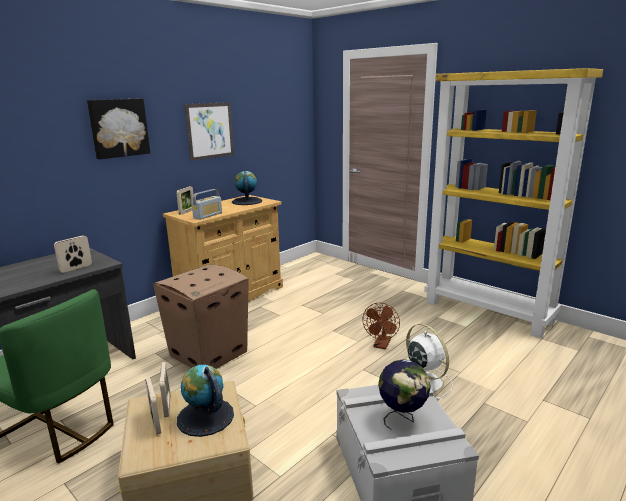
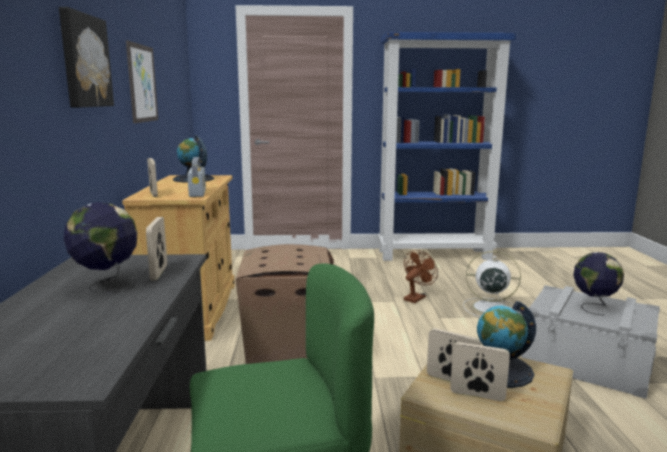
camera: 45 degrees left, 5 degrees down
(45, 269) = (106, 285): none -> globe
(381, 345) = (416, 297): brown fan -> brown fan turned 120 degrees counterclockwise
(488, 312) = (434, 254): yellow bookcase -> blue bookcase

